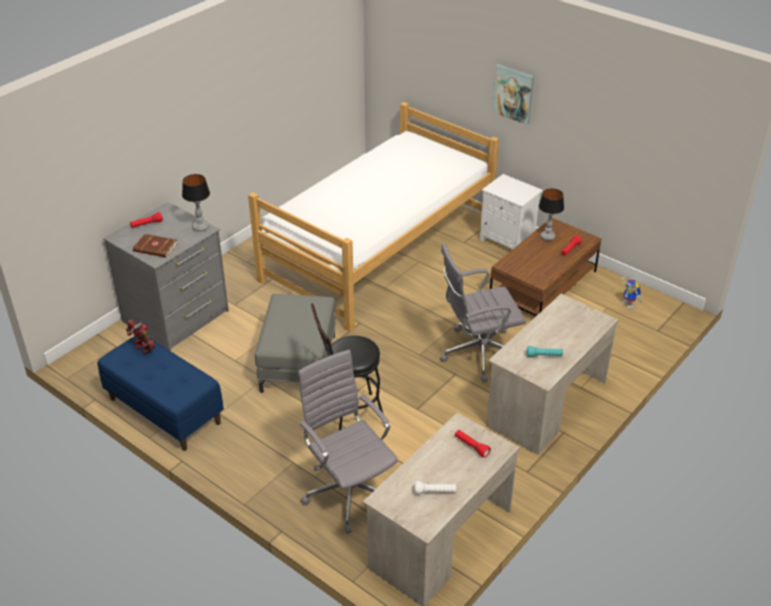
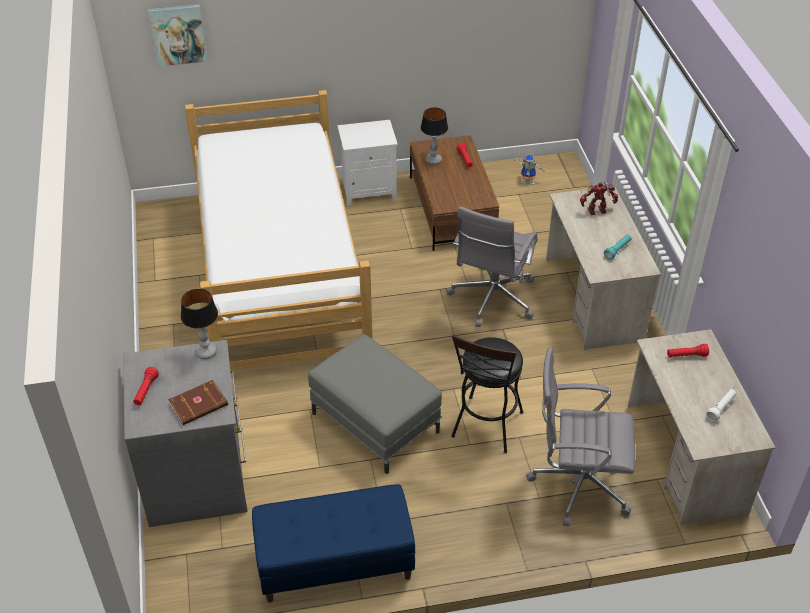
camera: 50 degrees left, 5 degrees up
(142, 349) = (283, 517): toy robot -> toy robot (597, 211)
(513, 93) = (334, 34): picture -> picture (178, 34)

